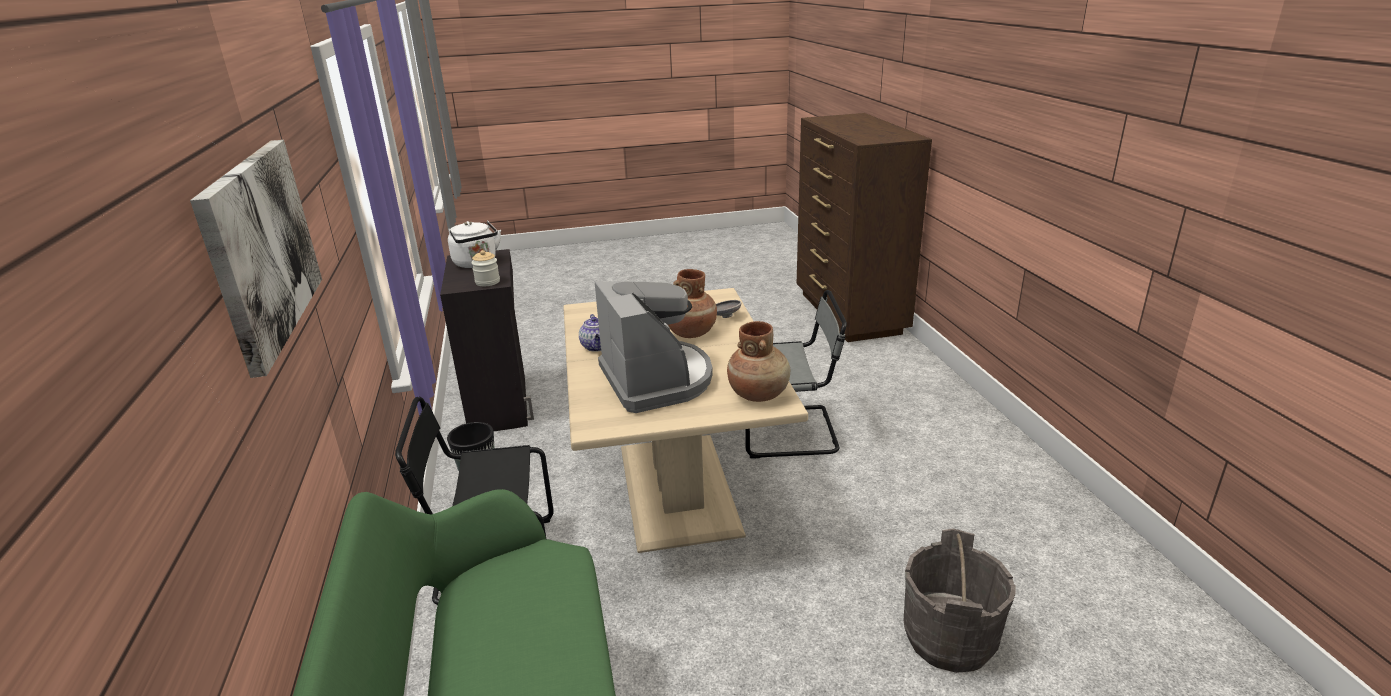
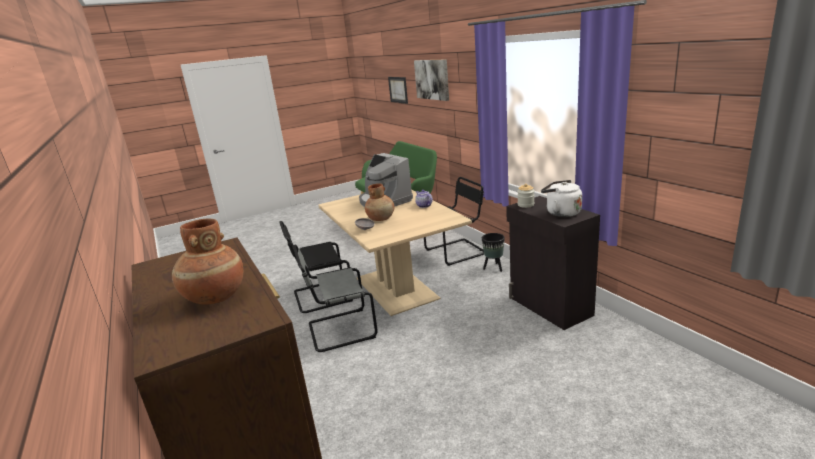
camera: 165 degrees right, 5 degrees down
(149, 489) = (398, 89): none -> picture
(758, 394) = (338, 205): brown vase -> brown vase (215, 297)
(823, 506) = (320, 296): none -> black chair
(949, 638) = (279, 269): grey bucket -> none

